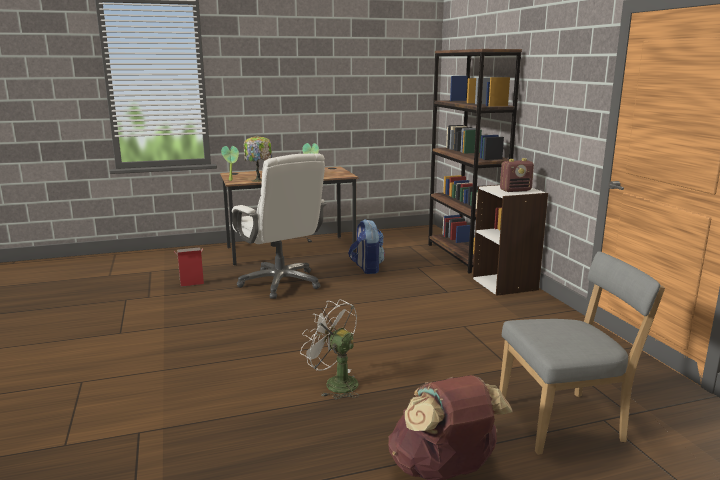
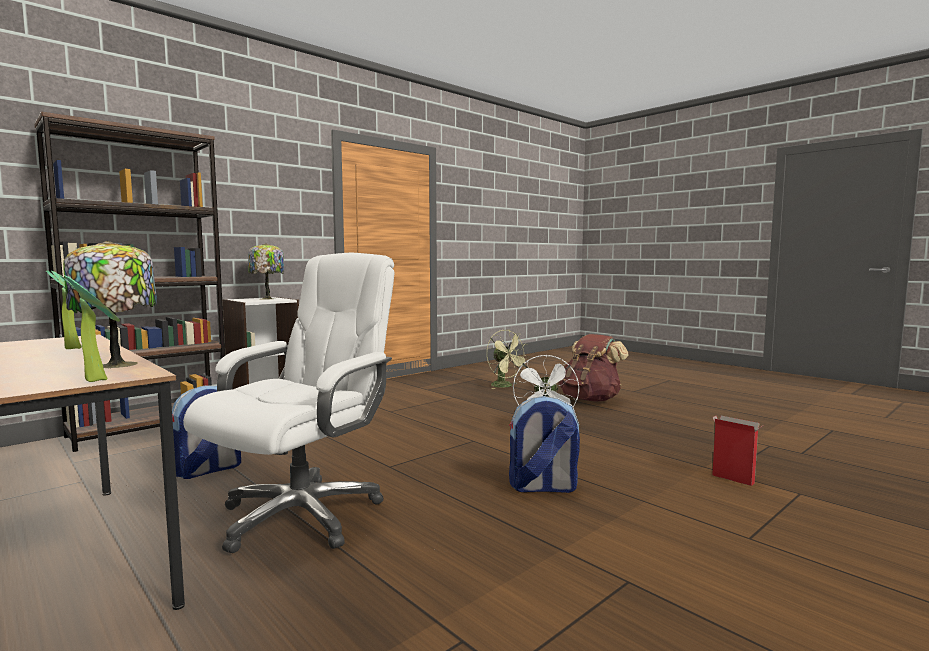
camera: 115 degrees left, 10 degrees down
(191, 284) = (347, 614): cardboard box -> cardboard box (734, 479)
(229, 343) = (542, 487): none -> backpack
(515, 190) = (267, 299): radio -> table lamp
(565, 421) = (505, 386): grey chair -> green fan

